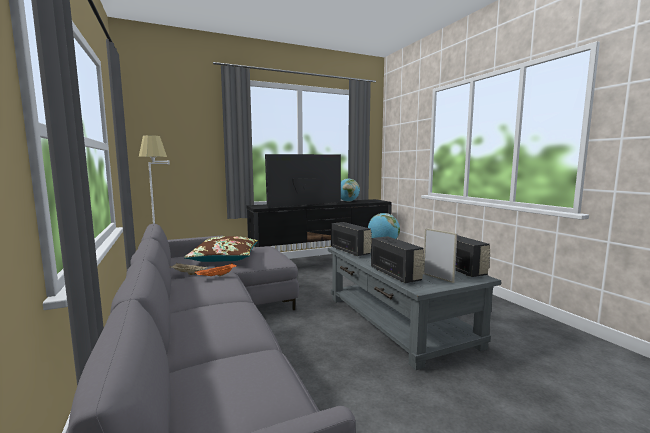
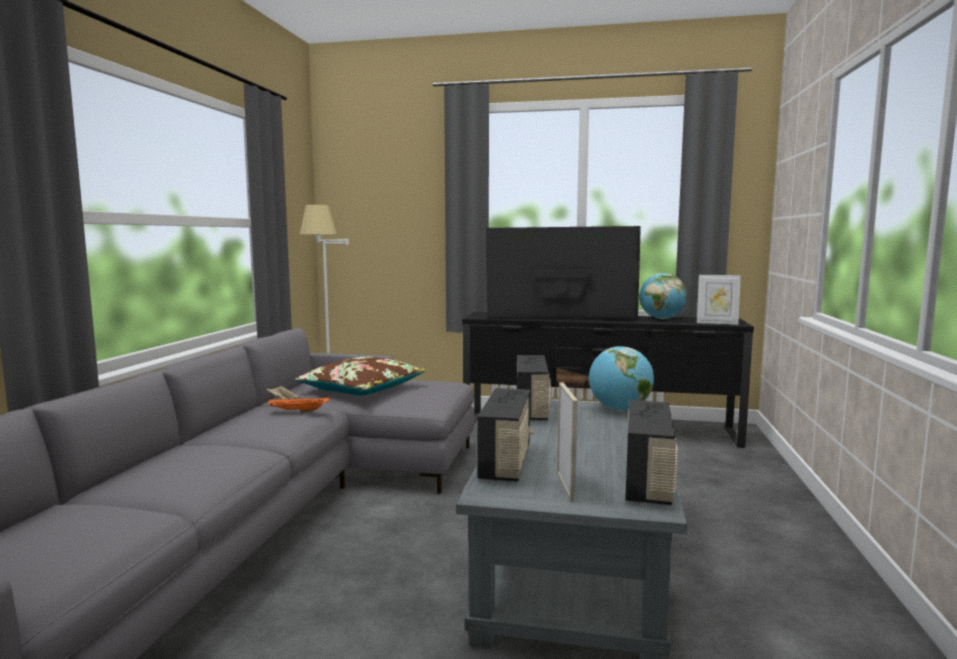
camera: 35 degrees right, 0 degrees up
(375, 201) = (717, 323): none -> picture frame

